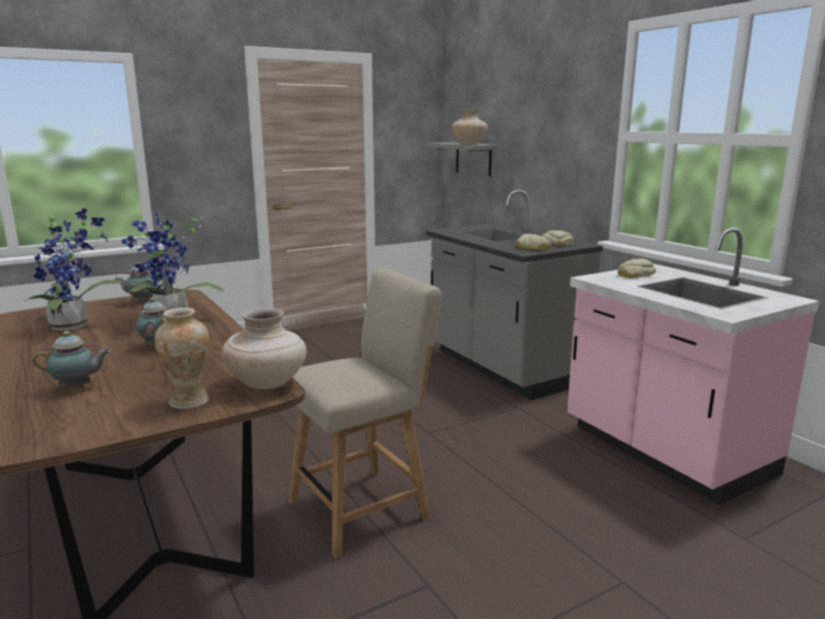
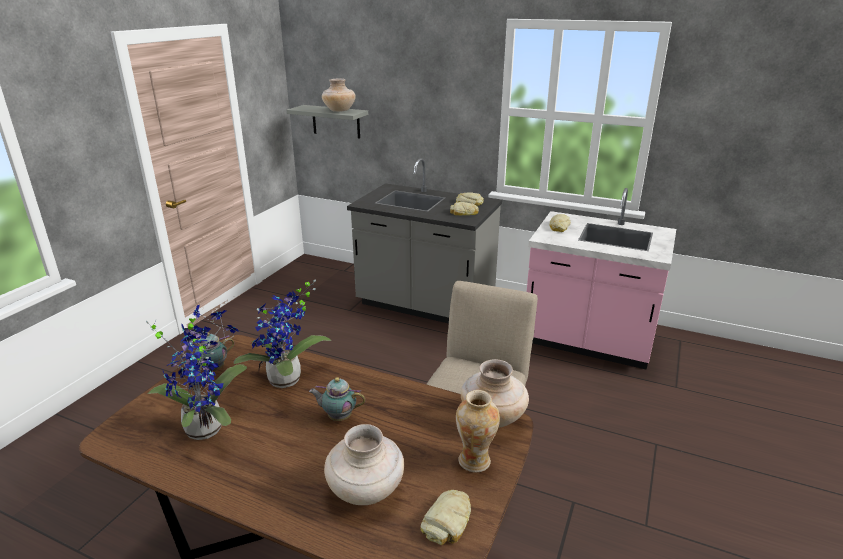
camera: 35 degrees left, 10 degrees up
(78, 388) = (366, 491): teapot -> beige vase
(86, 425) = (448, 521): none -> bread

